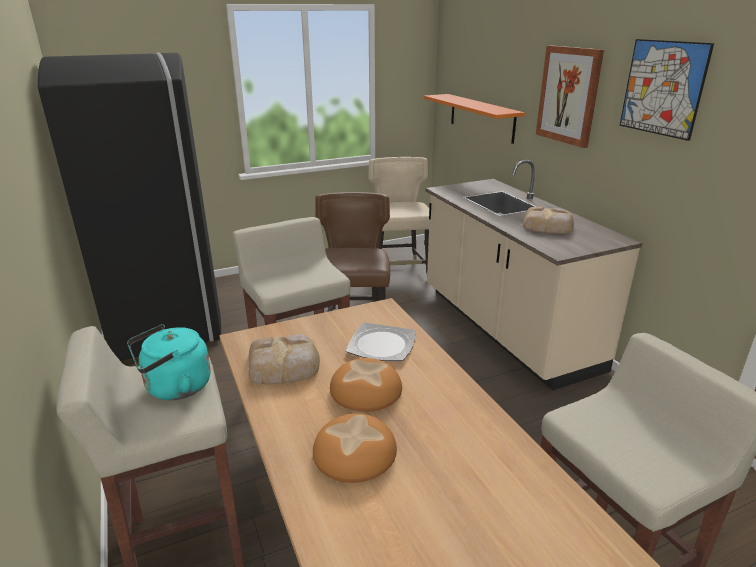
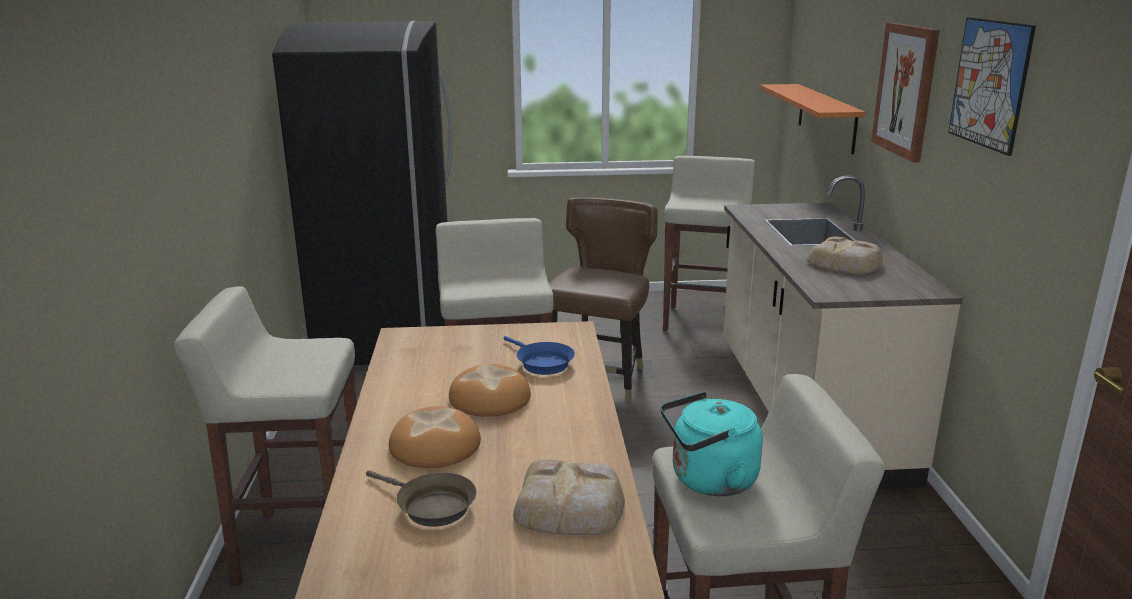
camera: 20 degrees right, 5 degrees down
(175, 388) = (301, 360): turquoise kettle -> turquoise kettle (709, 480)
(284, 365) = (425, 363): bread -> bread (571, 506)
(382, 345) = (541, 363): plate -> blue frying pan
(399, 271) = (703, 320): beige chair -> beige stool
(399, 525) = (431, 506): none -> brown frying pan

